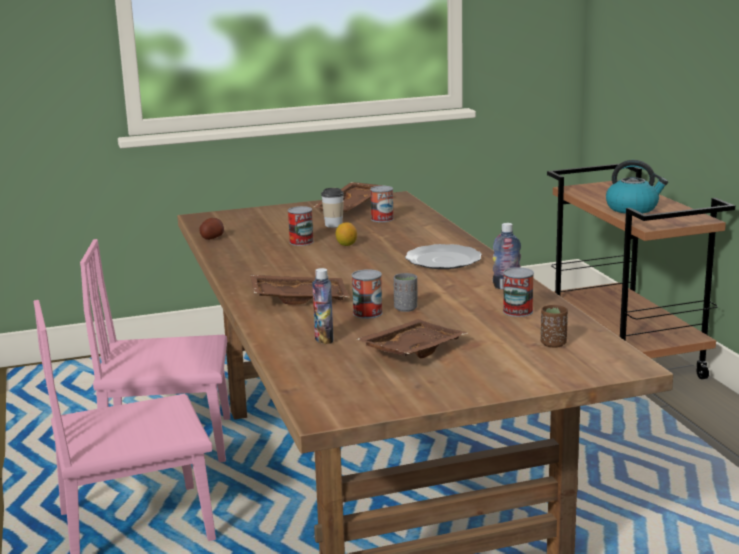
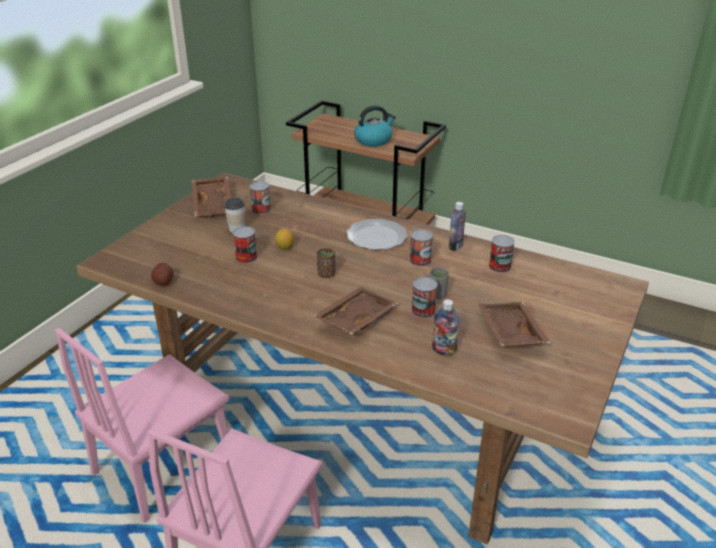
camera: 45 degrees left, 15 degrees up
(446, 285) = (420, 260): none -> can
(553, 344) = (564, 286): brown cup -> brown cup (326, 274)

